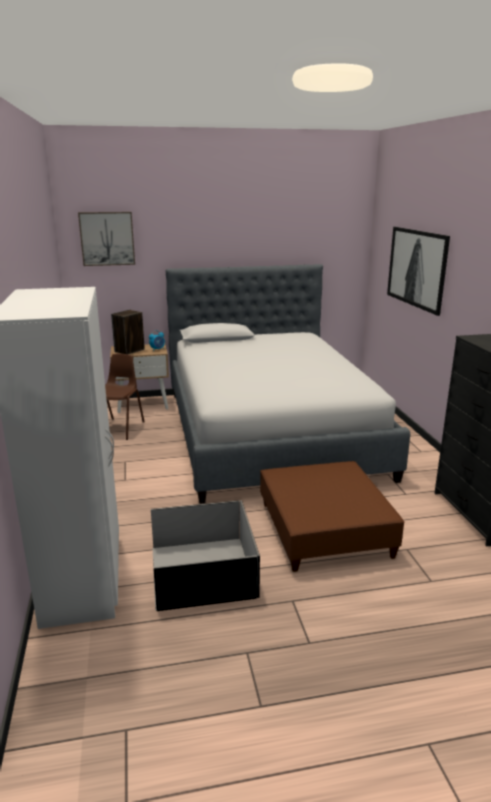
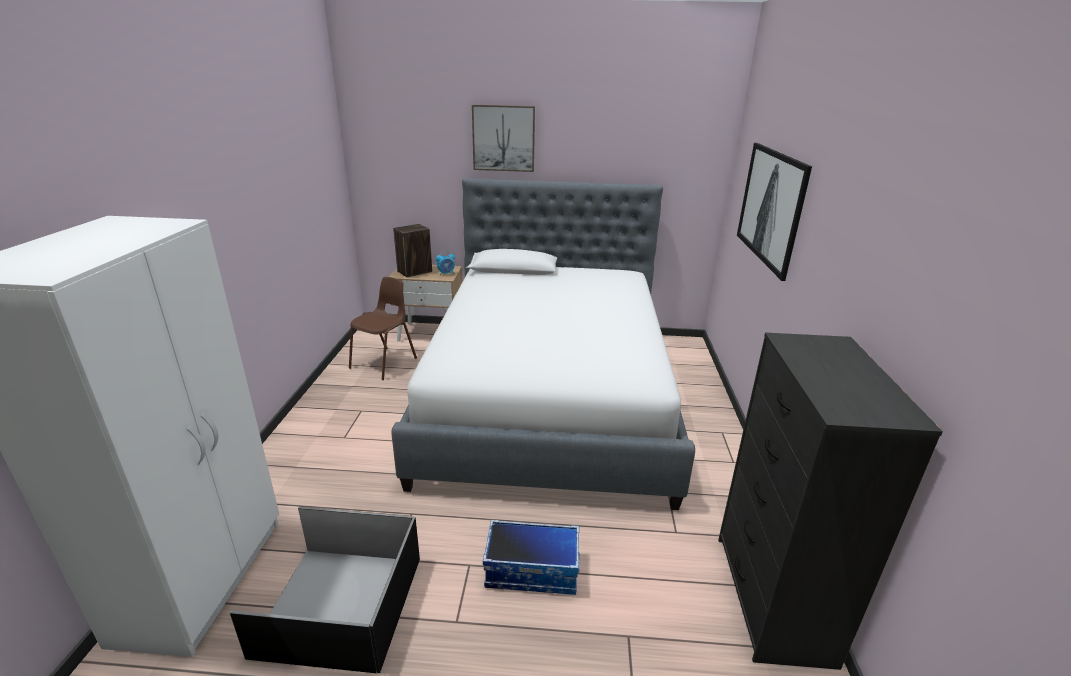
camera: 15 degrees right, 5 degrees up
(107, 238) = (396, 137): picture -> picture (503, 138)
(324, 529) = (532, 570): brown ottoman -> storage box

